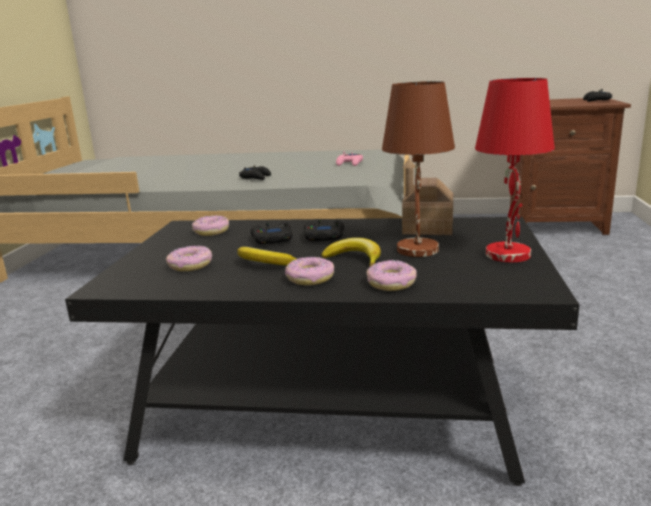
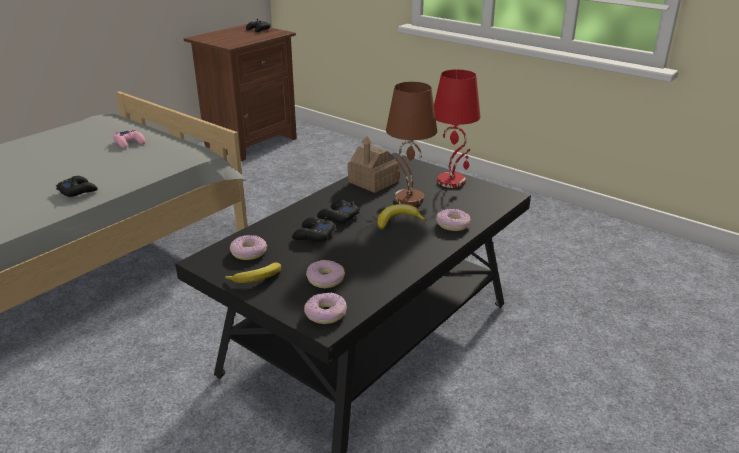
camera: 60 degrees left, 10 degrees up
(263, 263) = (363, 251): banana -> banana (257, 279)
(310, 278) = (414, 244): donut -> donut (326, 314)

